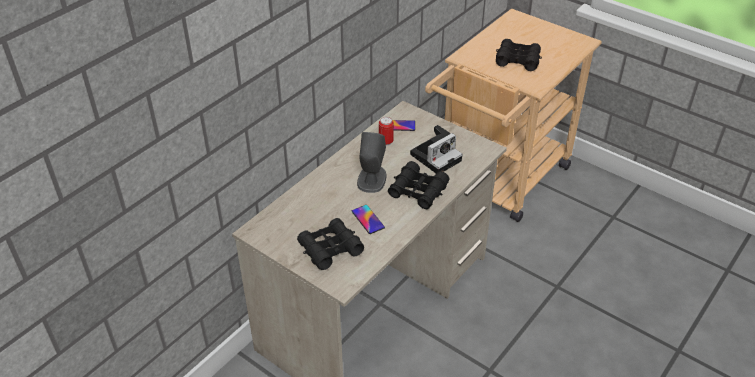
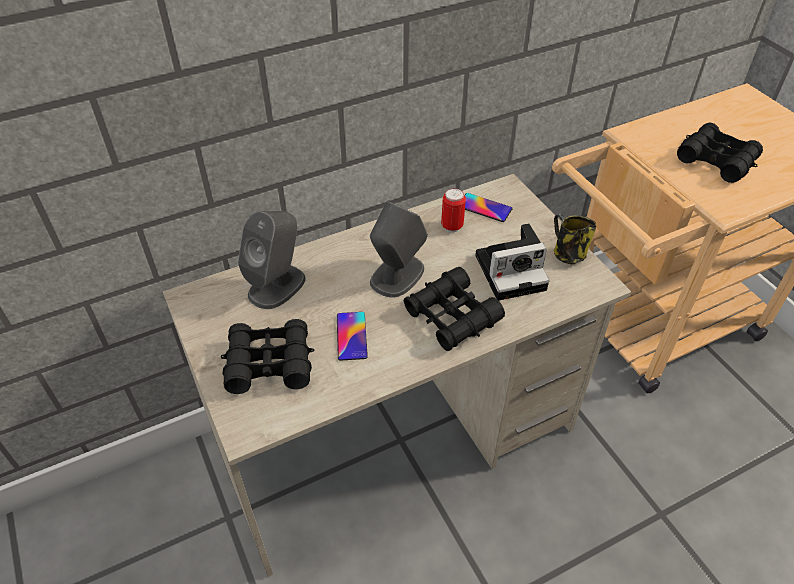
camera: 25 degrees right, 5 degrees up
(303, 207) = (277, 285): none -> grey speaker
(461, 138) = (567, 254): none -> mug

